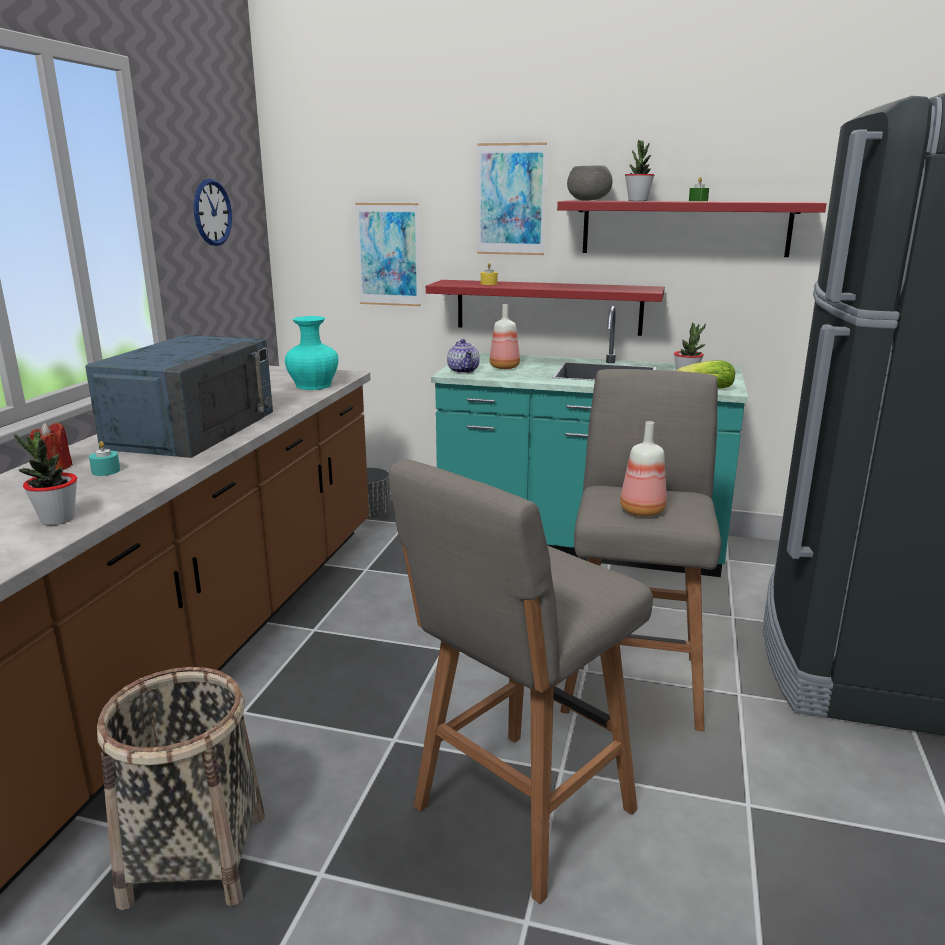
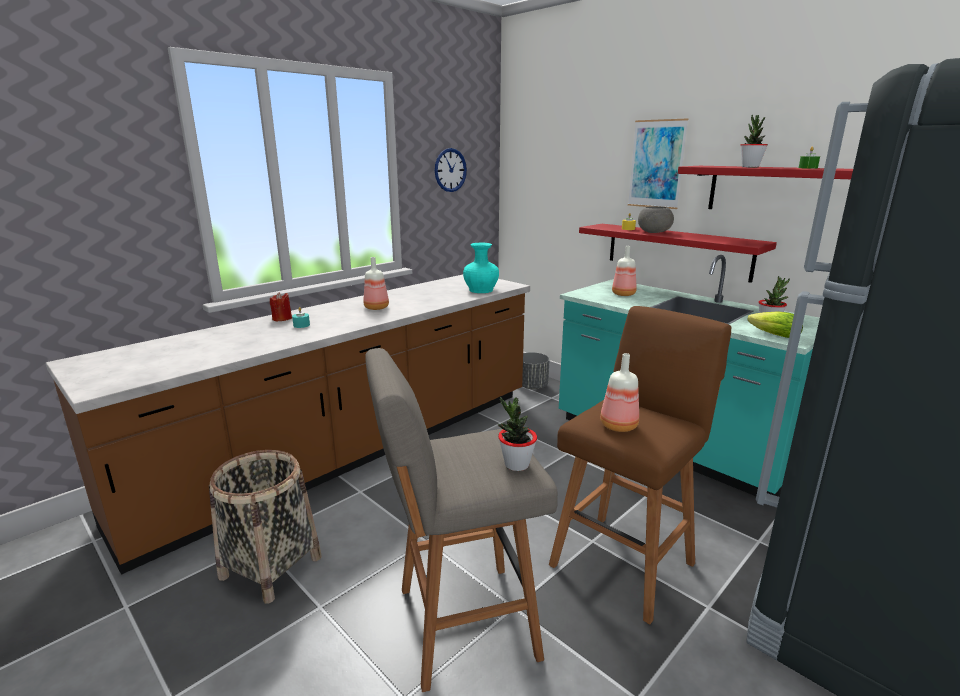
camera: 30 degrees right, 0 degrees up
(57, 519) = (244, 348): potted plant -> potted plant (516, 465)
(193, 428) = (376, 307): blue microwave -> bottle
(388, 254) = (568, 203): picture -> none
(464, 371) = (589, 293): teapot -> none
(587, 200) = (710, 166): grey bowl -> grey bowl (653, 232)
(632, 679) = (624, 561): grey stool -> brown stool

